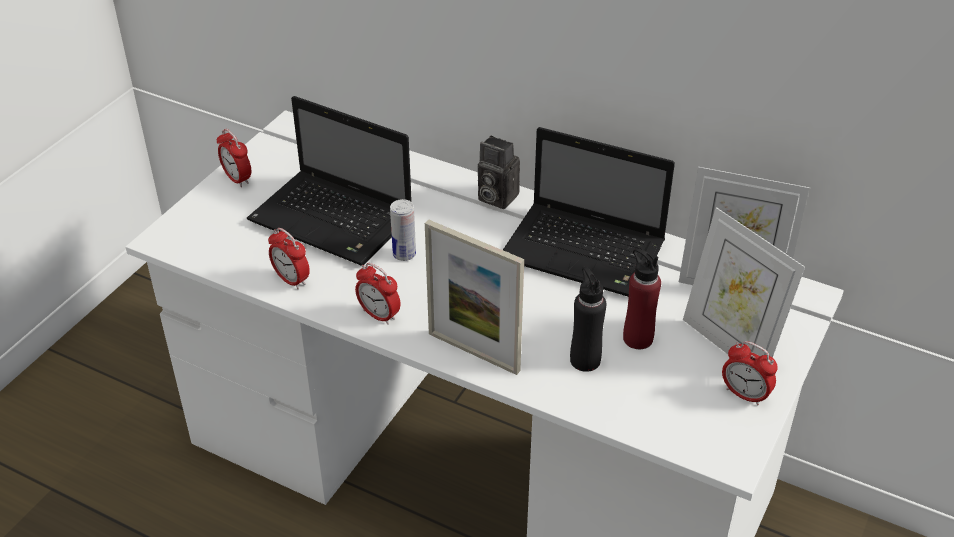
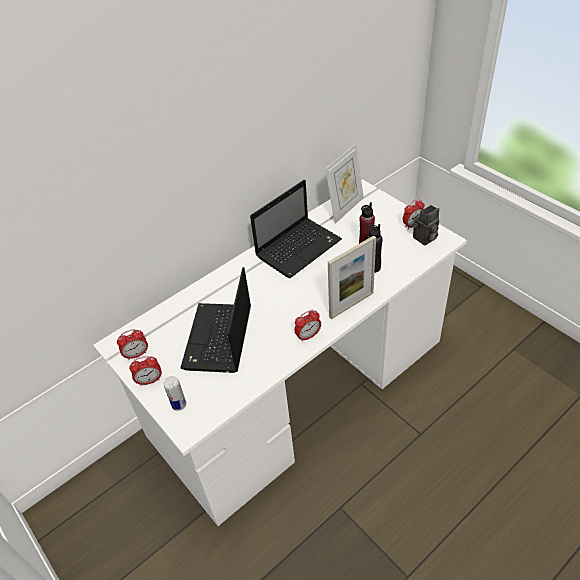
camera: 65 degrees left, 5 degrees up
(291, 280) = (260, 369): alarm clock -> alarm clock (136, 354)
(334, 220) = (218, 340): laptop -> laptop turned 135 degrees clockwise
(404, 254) = (265, 315): can -> can (179, 404)
(495, 197) = (238, 269): camera -> camera (424, 239)
(730, 344) = (381, 220): picture frame -> none

